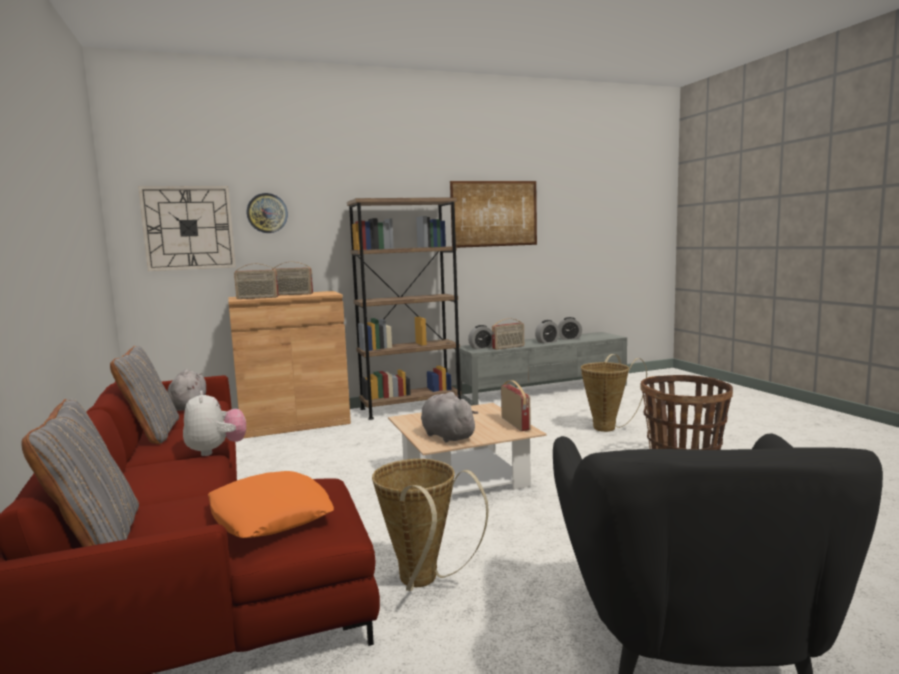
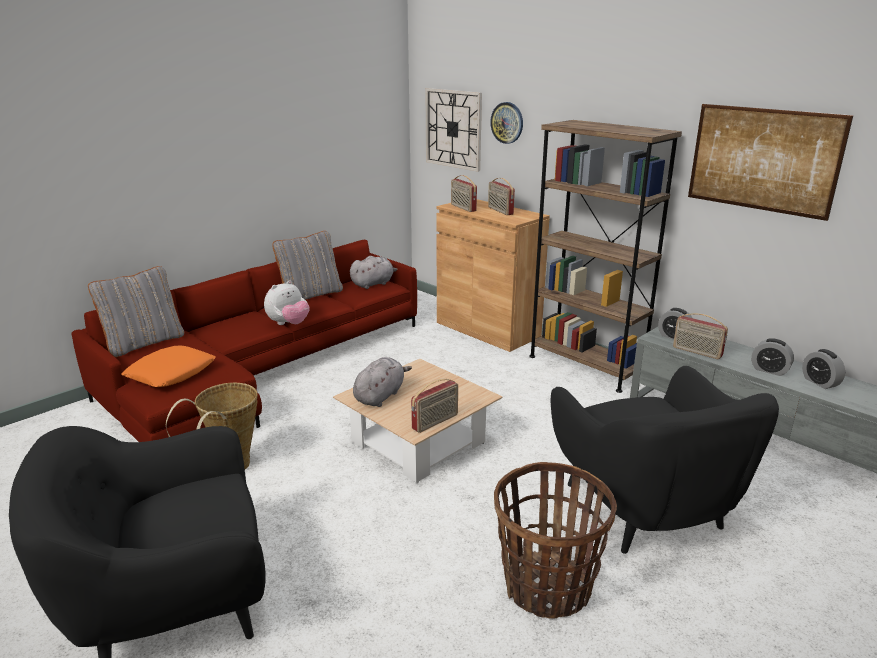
camera: 65 degrees right, 15 degrees up
(608, 427) = (645, 509): basket -> black armchair

